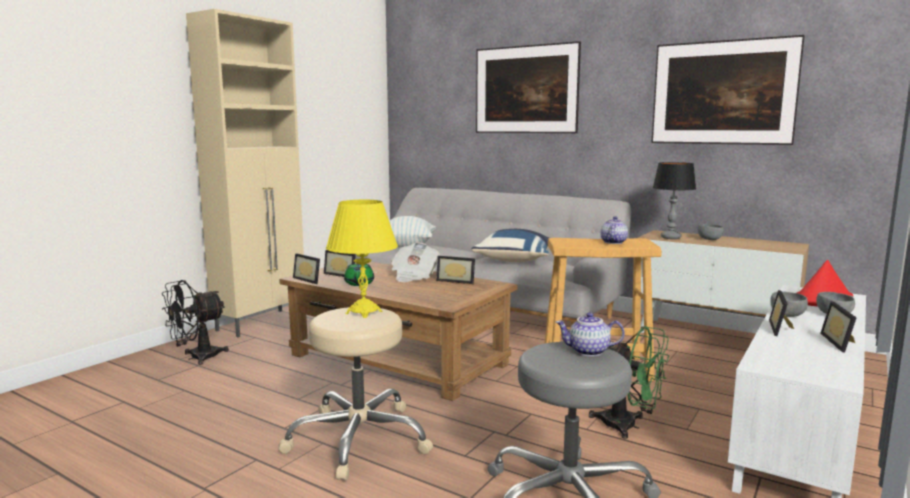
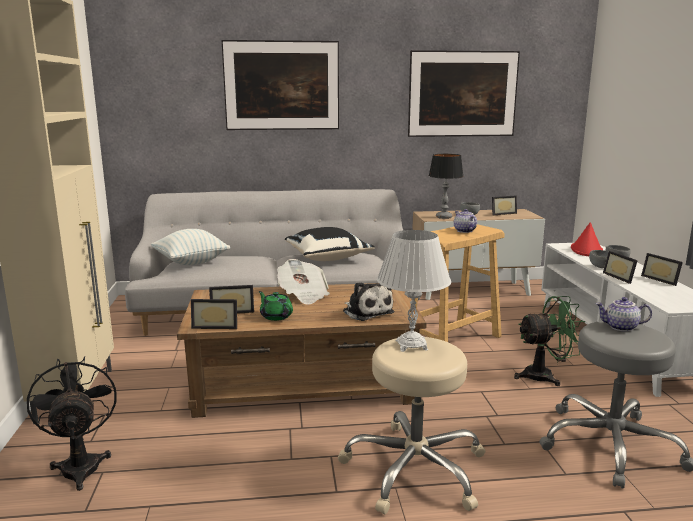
camera: 40 degrees left, 5 degrees up
(196, 358) = (81, 464): black fan -> black fan turned 150 degrees clockwise
(364, 312) = (411, 345): yellow table lamp -> white table lamp
(428, 295) = (366, 312): none -> plush toy
(456, 281) = (350, 291): picture frame -> picture frame (502, 213)
(516, 260) = (327, 258): blue pillow -> black pillow
(588, 352) = (620, 327): teapot -> teapot turned 45 degrees clockwise

